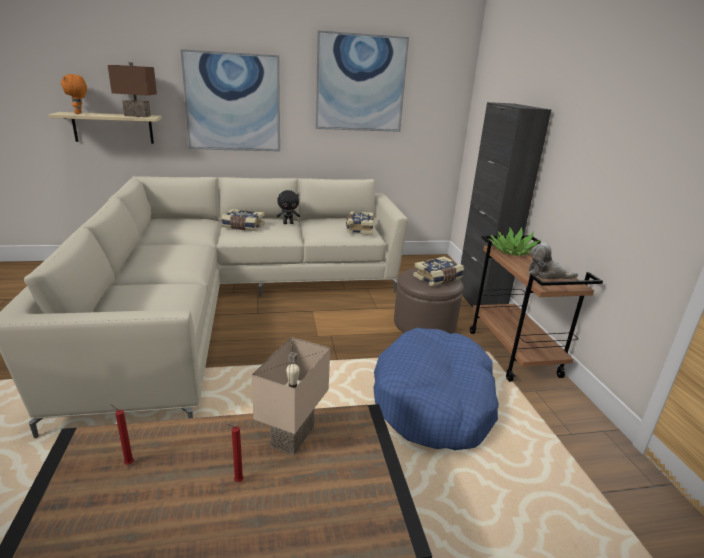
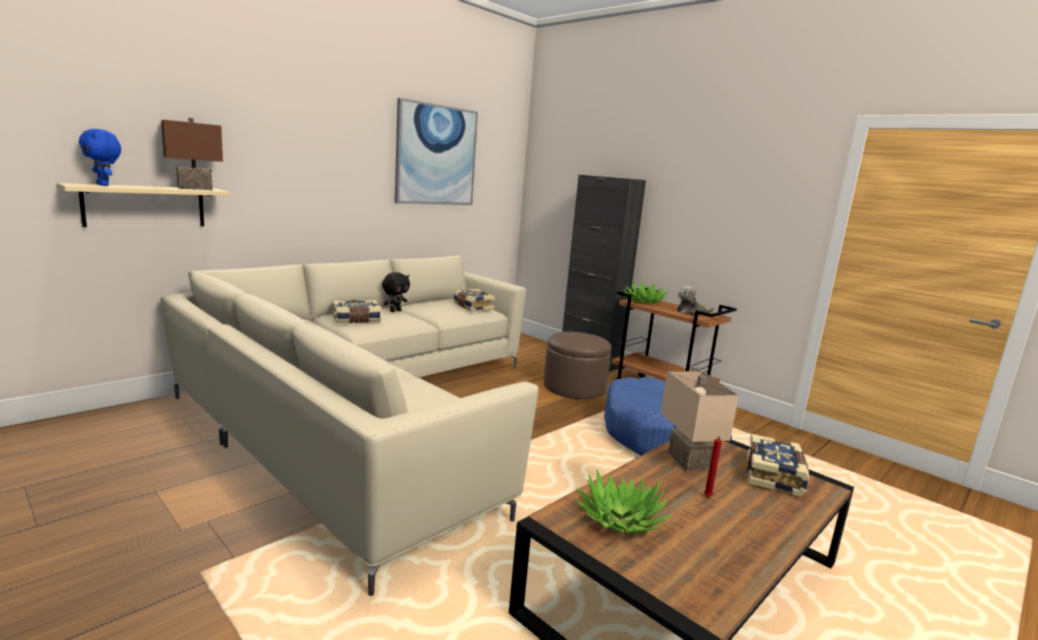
camera: 35 degrees left, 10 degrees down
(79, 113) = (104, 185): orange plush toy -> blue plush toy
(128, 463) = (620, 519): red candle -> potted plant
(233, 103) = (308, 173): picture -> none
(438, 279) = (587, 338): book -> book (775, 476)

